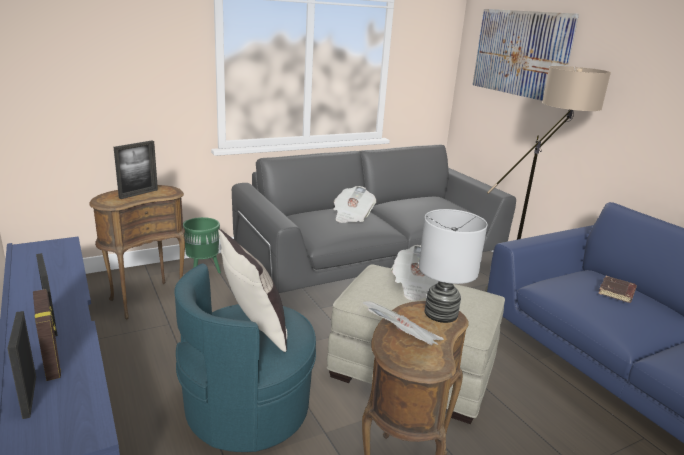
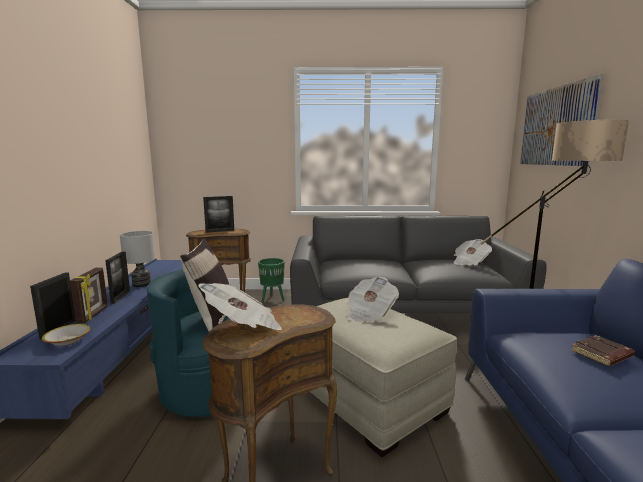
camera: 30 degrees right, 10 degrees down
(74, 408) = (68, 340): none -> bowl
(352, 216) = (374, 263): newspaper -> newspaper (469, 262)
(440, 313) = (311, 315): grey table lamp -> grey table lamp (142, 284)

